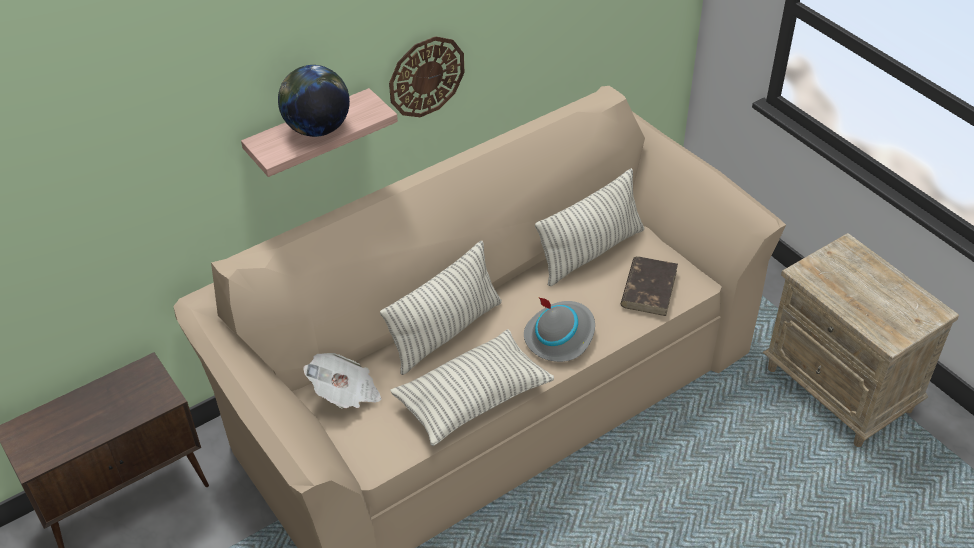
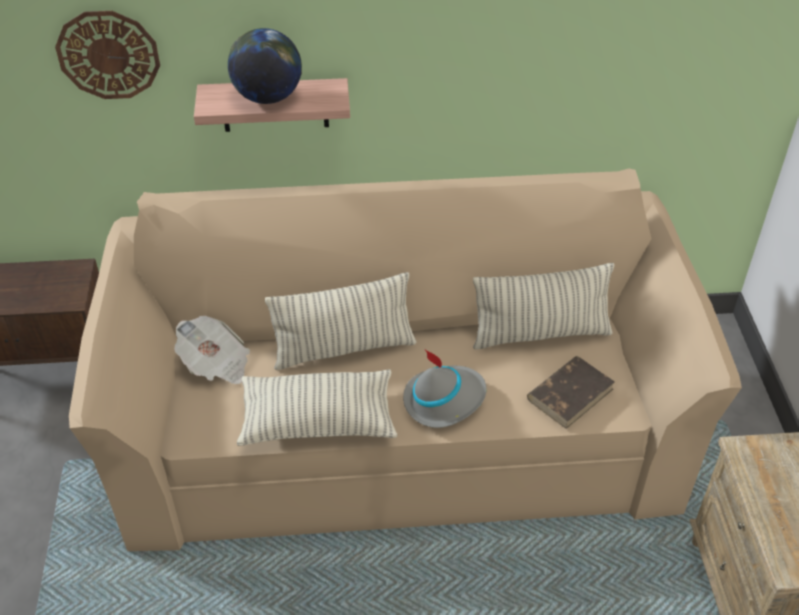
camera: 30 degrees right, 0 degrees up
(426, 76) = (417, 88): wall clock -> wall clock (108, 55)

